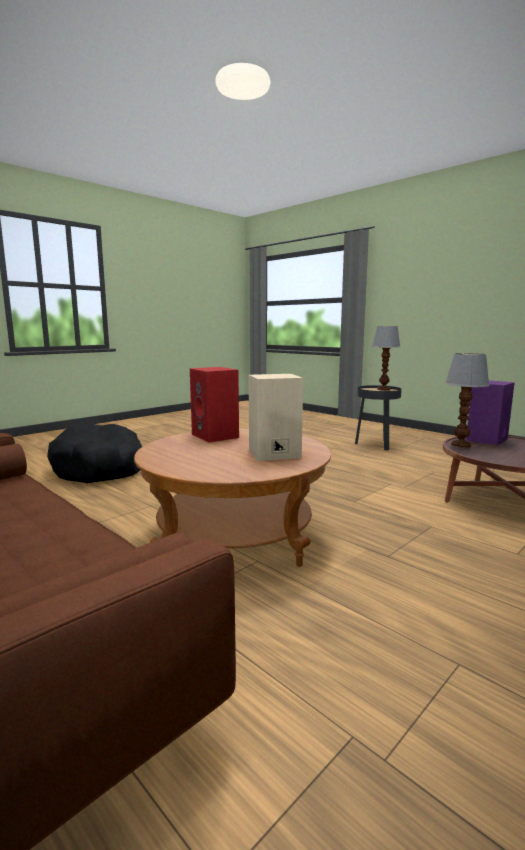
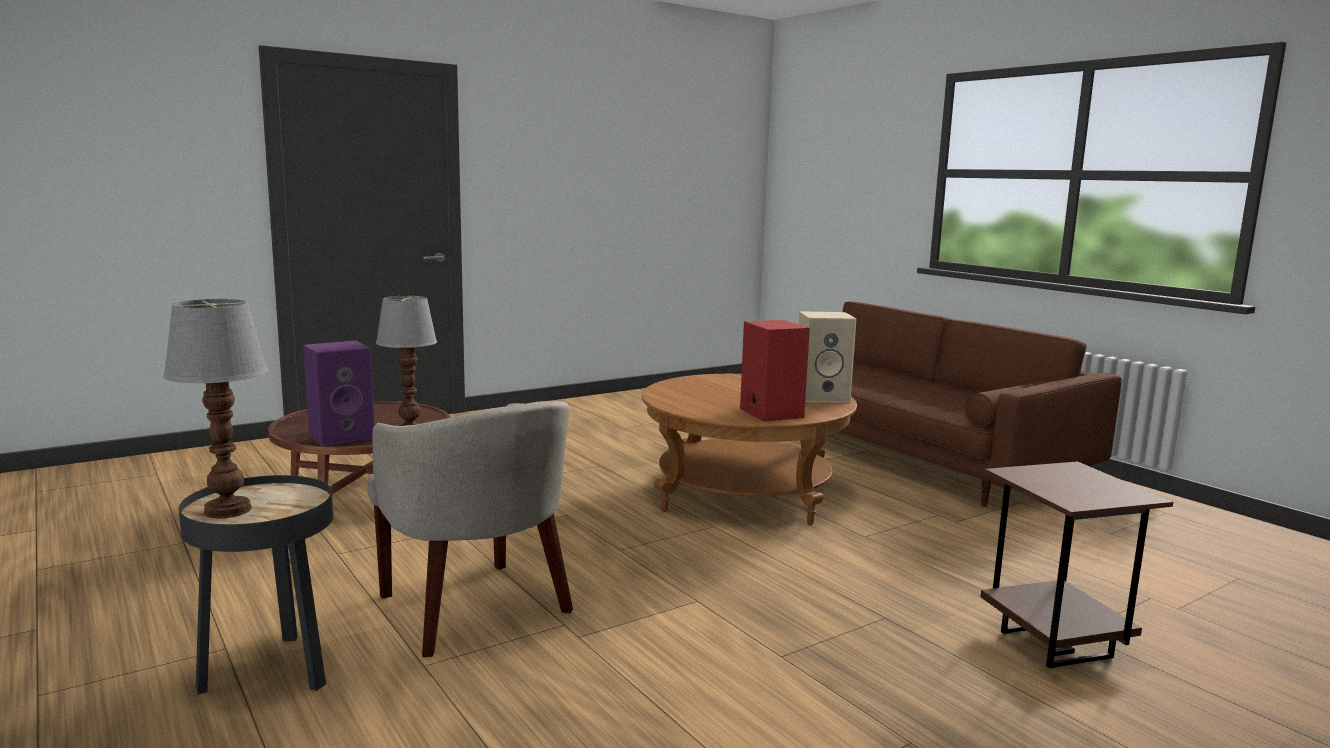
camera: 170 degrees left, 0 degrees up
(100, 467) = (1056, 644): black dog bed -> brown side table
(273, 454) = (707, 388): beige speaker -> beige speaker (823, 396)
(338, 460) = (475, 609): none -> beige armchair

